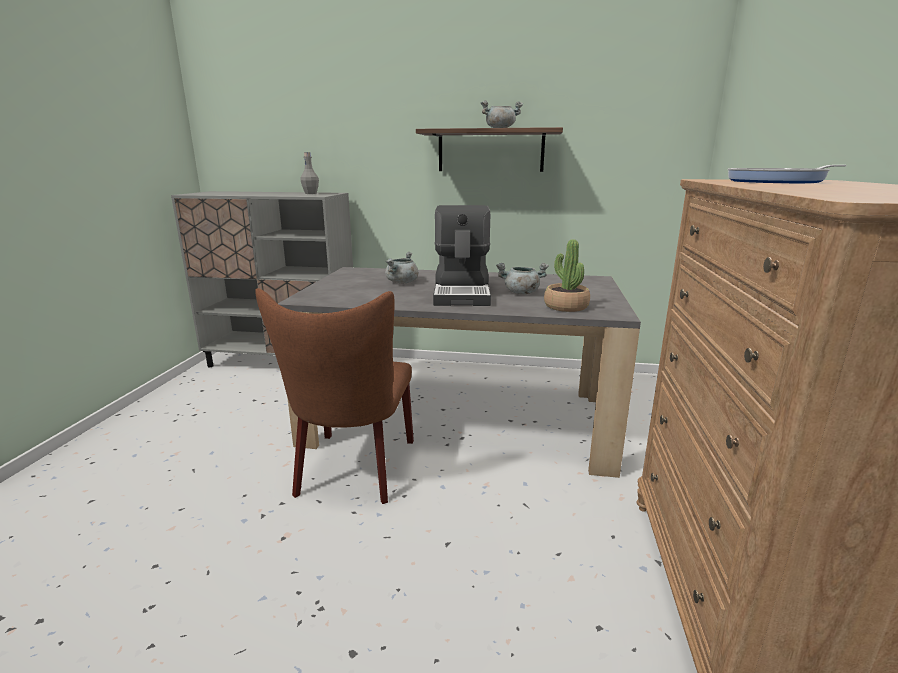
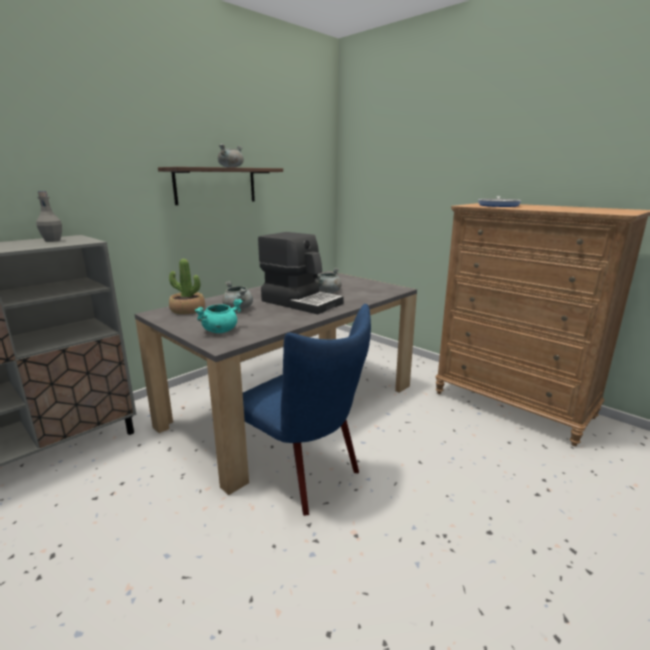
camera: 55 degrees left, 0 degrees up
(335, 291) = (220, 330): none -> turquoise cooking pot
(353, 471) = (304, 473): brown chair -> blue chair
(566, 306) = (372, 292): potted plant -> potted plant (187, 310)

